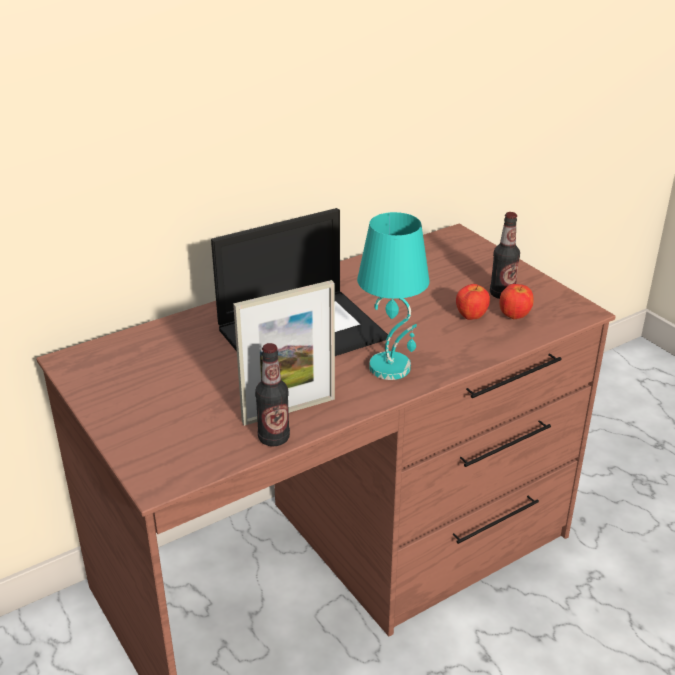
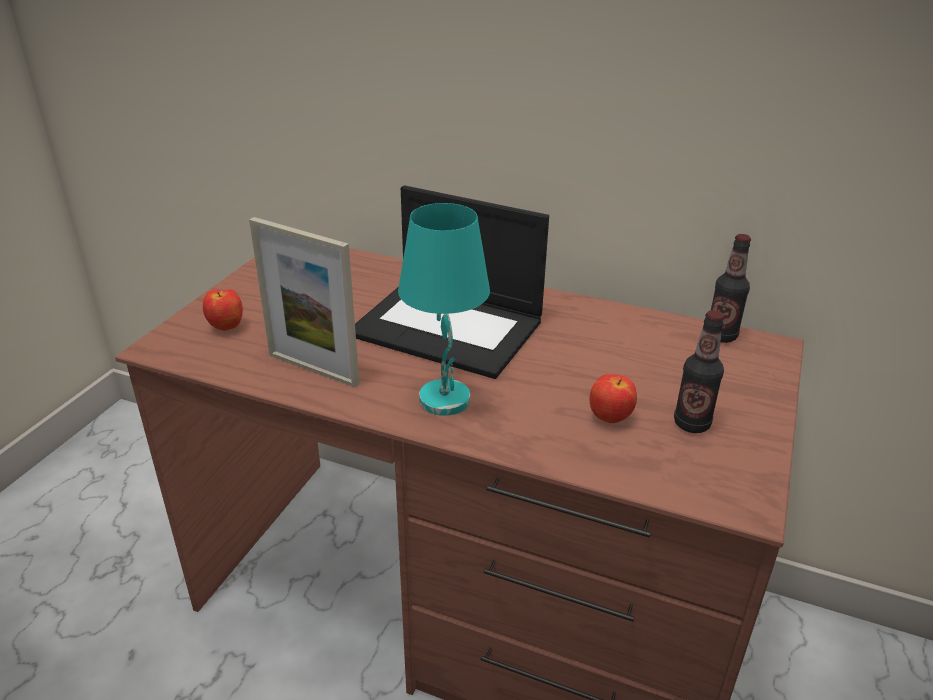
camera: 55 degrees right, 0 degrees up
(274, 438) = (262, 378): bottle -> bottle (721, 336)
(514, 316) = (655, 450): apple -> apple (227, 327)

